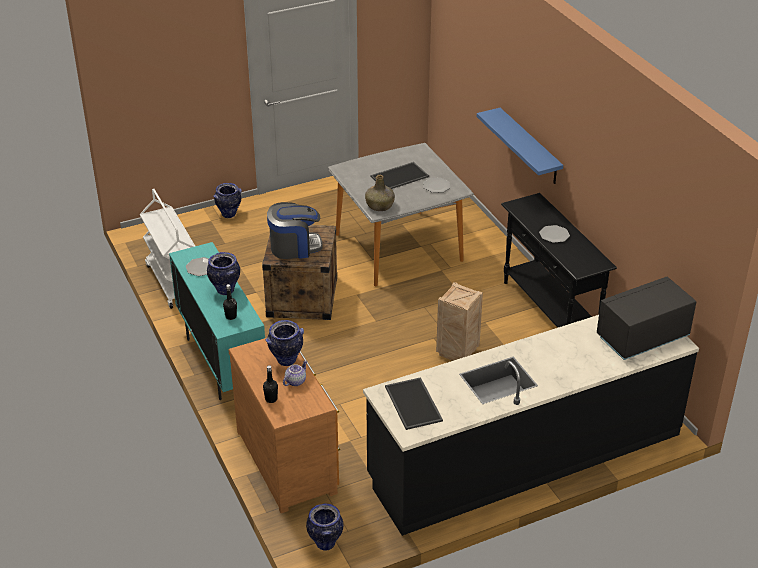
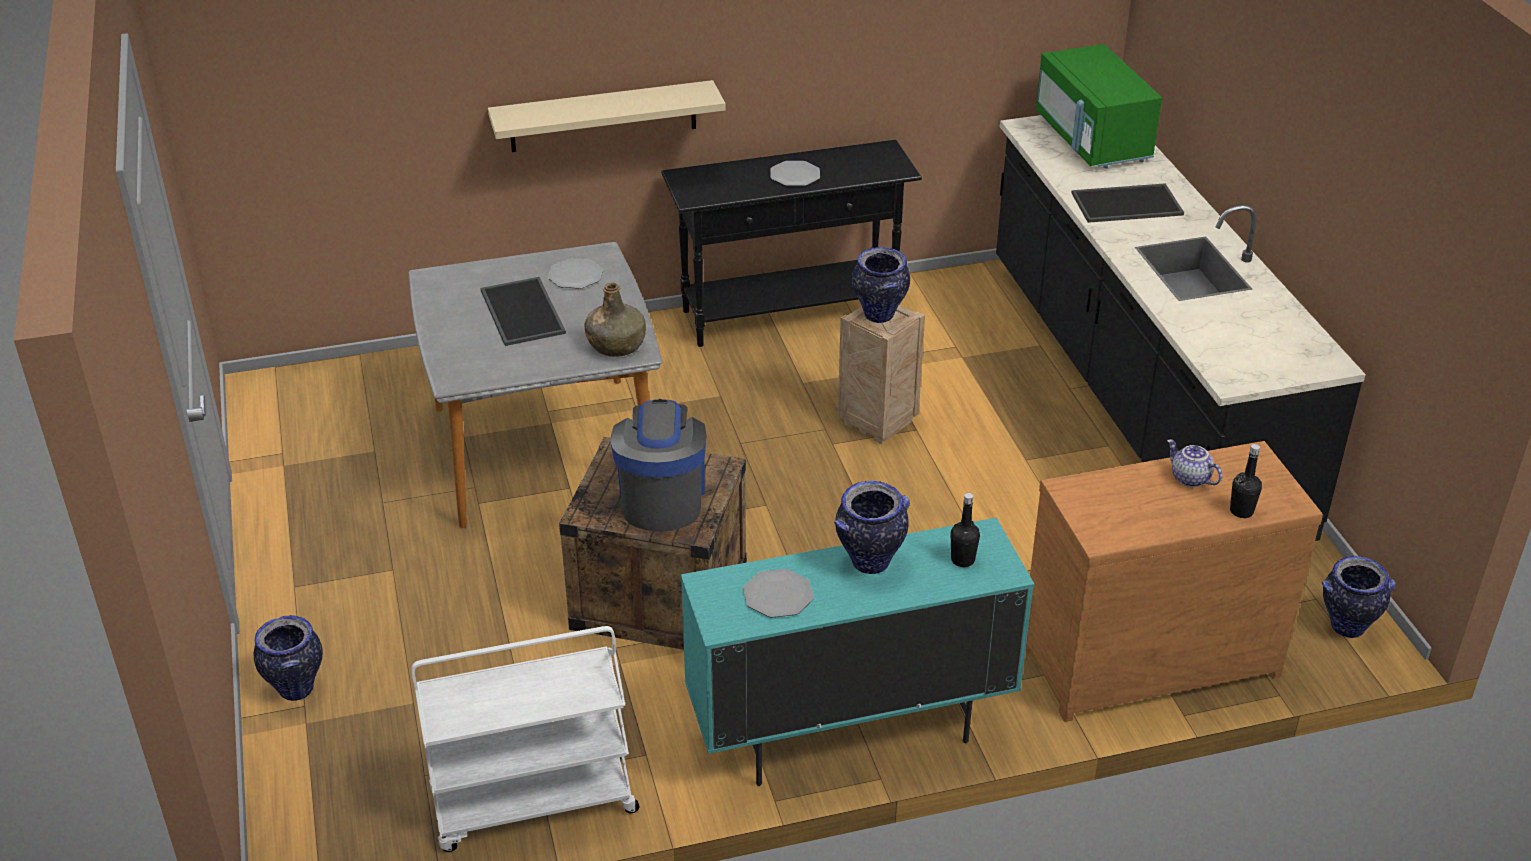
camera: 80 degrees left, 0 degrees up
(286, 361) = (1130, 485): vase -> vase (879, 316)
(414, 404) = (1257, 350): tray -> tray (1127, 203)
(529, 147) = (603, 116): blue shelf -> beige shelf
(642, 337) = (1092, 139): black microwave -> green microwave

